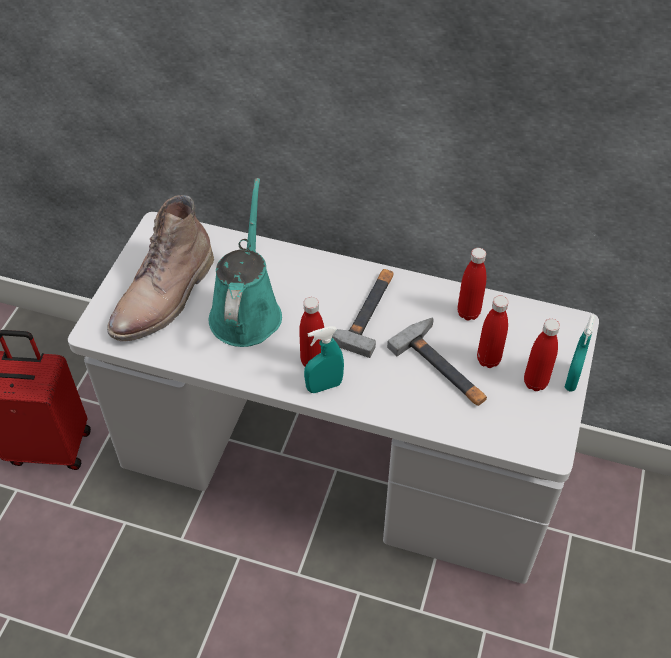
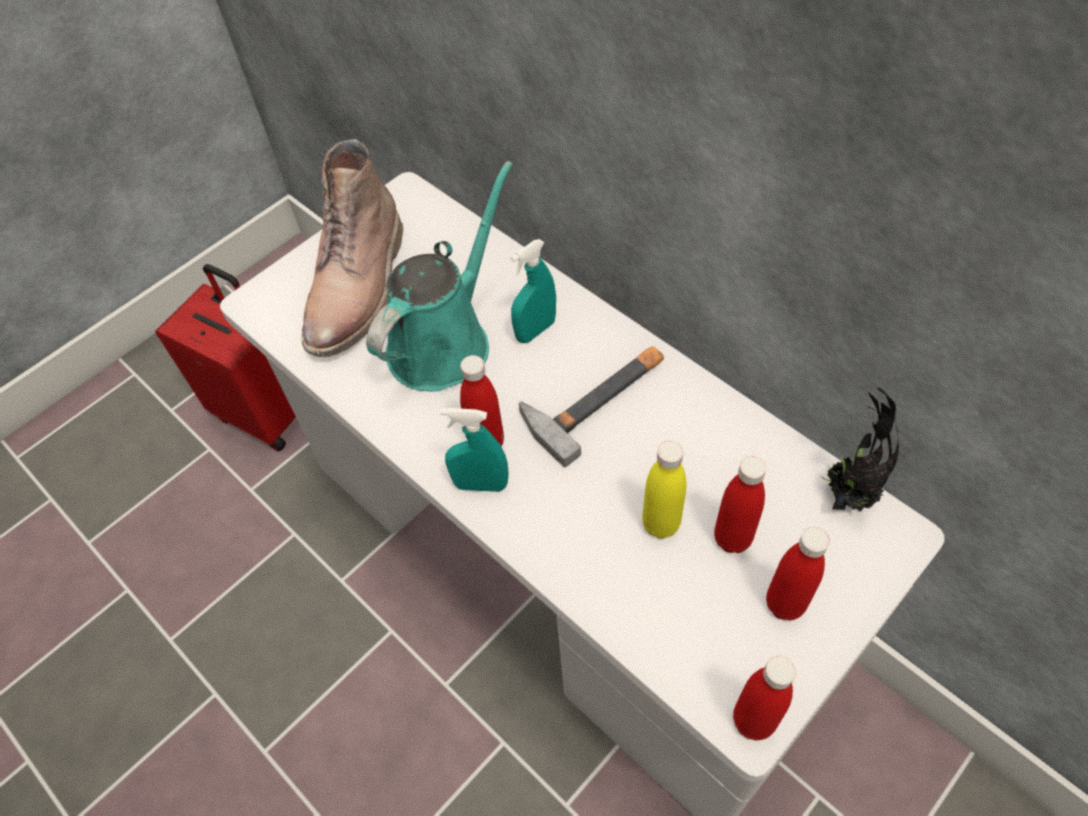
camera: 30 degrees right, 5 degrees up
(165, 297) = (359, 288): brown boot -> brown boot turned 45 degrees counterclockwise
(444, 367) = (660, 524): hammer -> yellow bottle
(468, 313) = (742, 454): red bottle -> red bottle (753, 720)
(536, 313) = (847, 493): none -> potted plant
(572, 379) = (847, 622): turquoise spray bottle -> turquoise spray bottle (535, 330)

